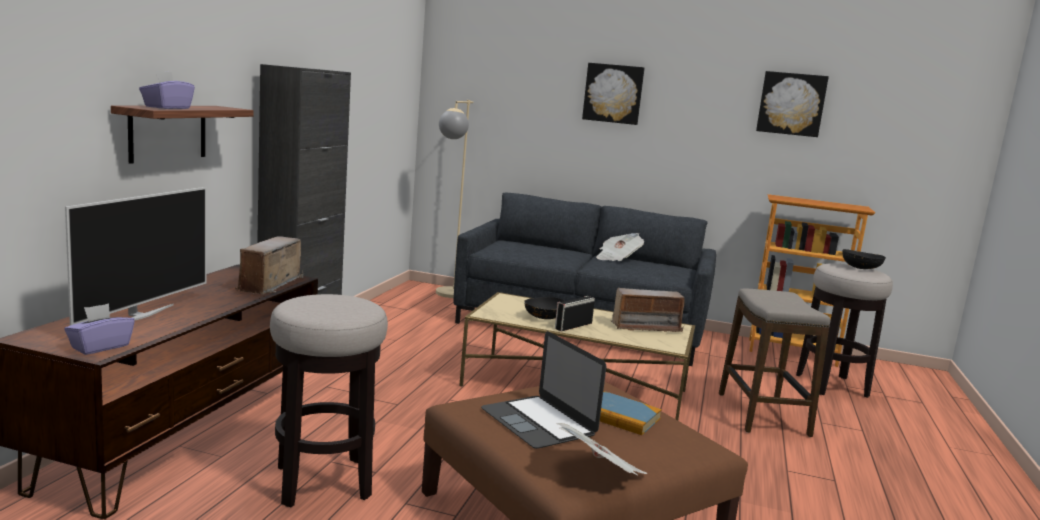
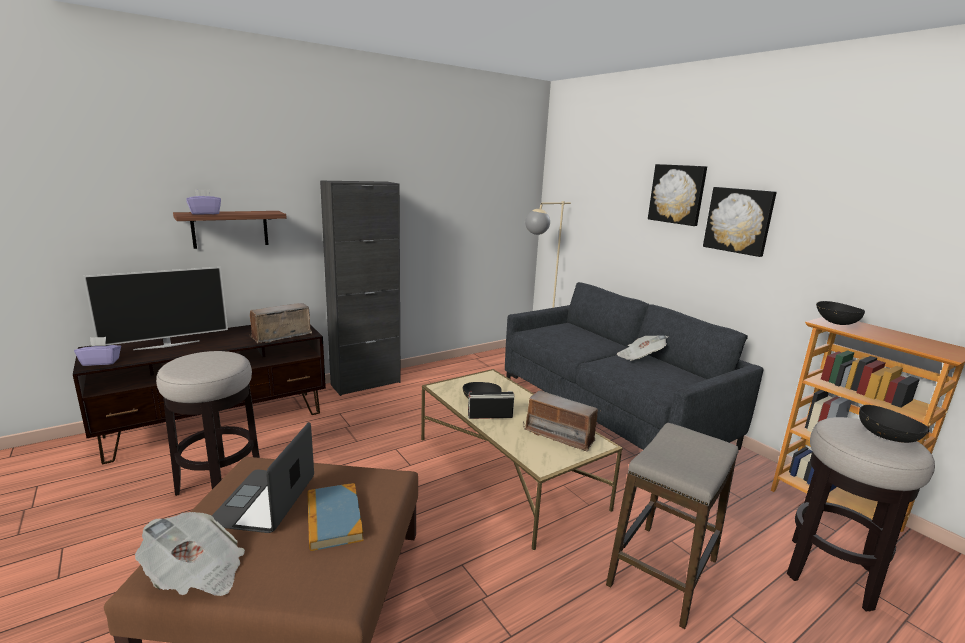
camera: 40 degrees right, 5 degrees up
(783, 198) = (835, 323): none -> black bowl
(791, 104) = (876, 204): picture -> picture (739, 220)

